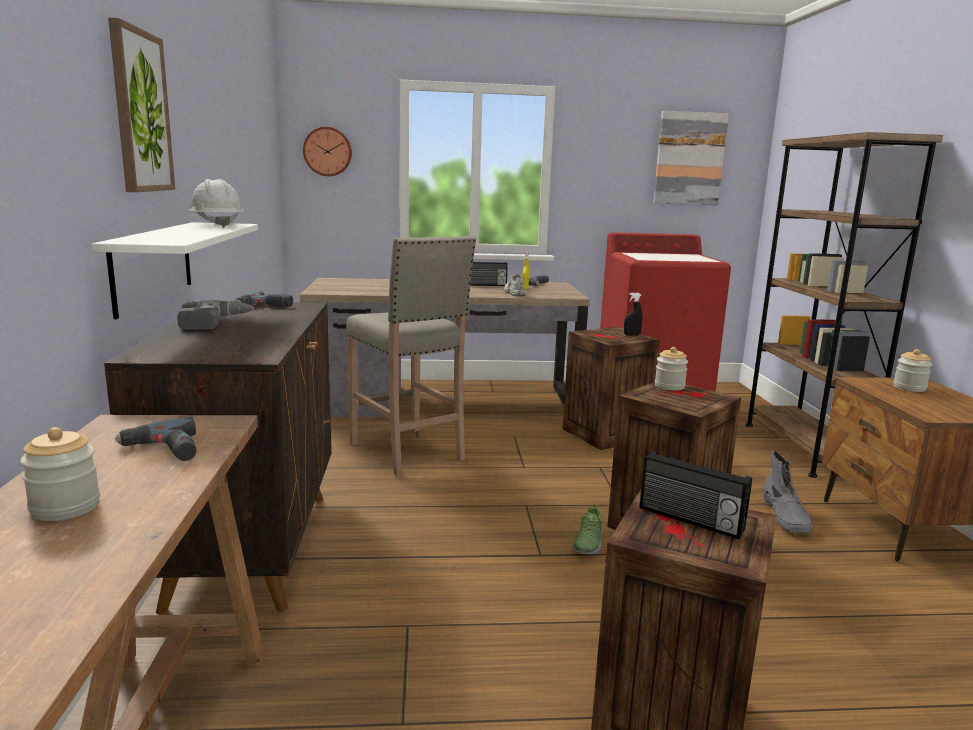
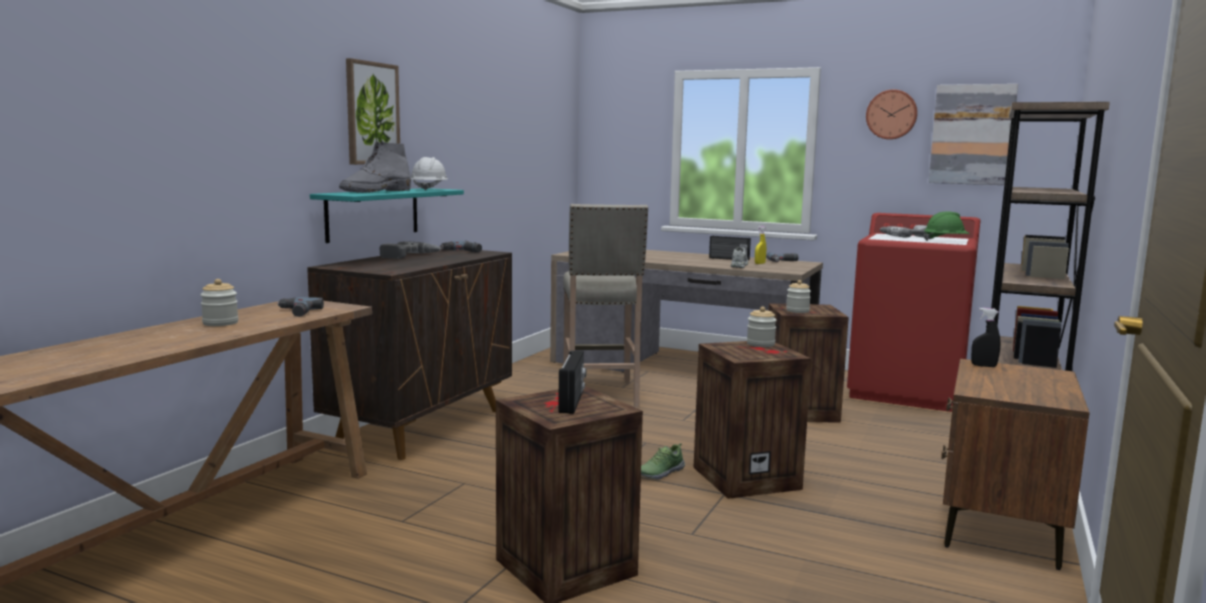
camera: 30 degrees right, 5 degrees down
(153, 265) = (373, 214): white shelf -> turquoise shelf
(328, 151) = (613, 136): wall clock -> wall clock (891, 114)
(632, 335) = (826, 311): black spray bottle -> black spray bottle (983, 366)
(653, 255) = (906, 236): none -> power drill
(690, 520) = (573, 401): radio -> radio turned 150 degrees counterclockwise
(697, 258) = (945, 241): none -> green hard hat
(785, 516) = (883, 496): grey boot -> grey boot (375, 192)
(909, 388) = (1022, 374): jar -> jar (797, 311)

